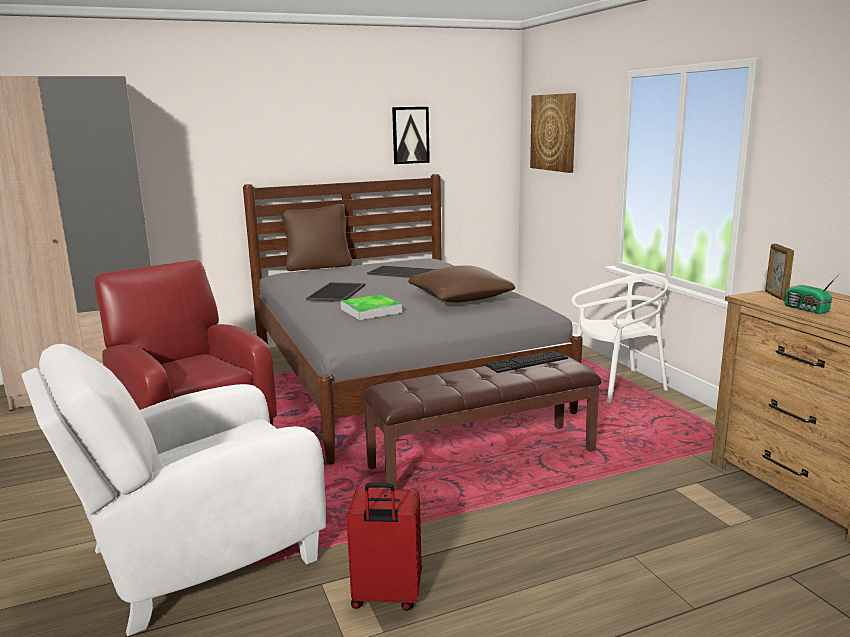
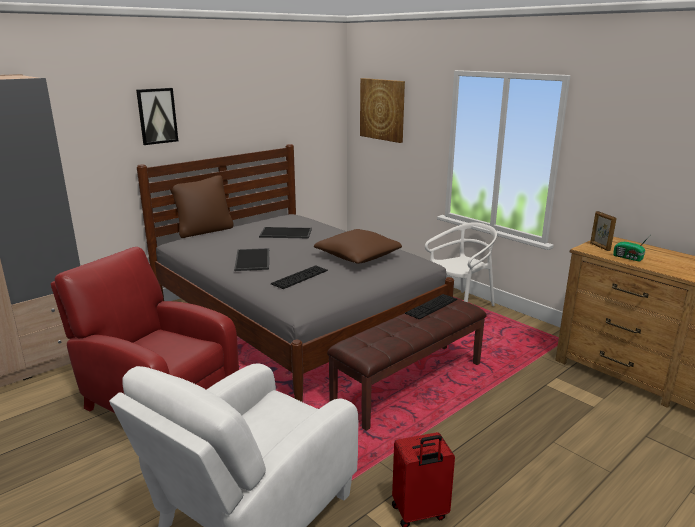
camera: 20 degrees left, 5 degrees up
(371, 311) = (300, 277): tray -> keyboard
(410, 135) = (268, 112): picture -> picture (157, 116)

